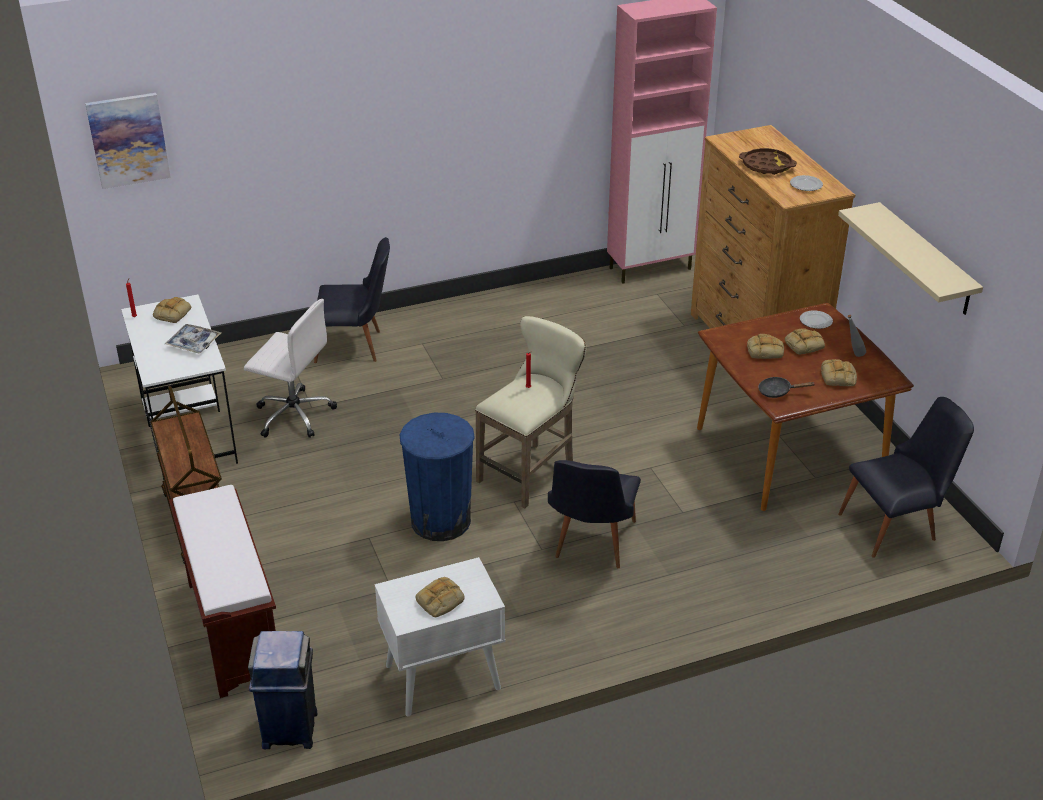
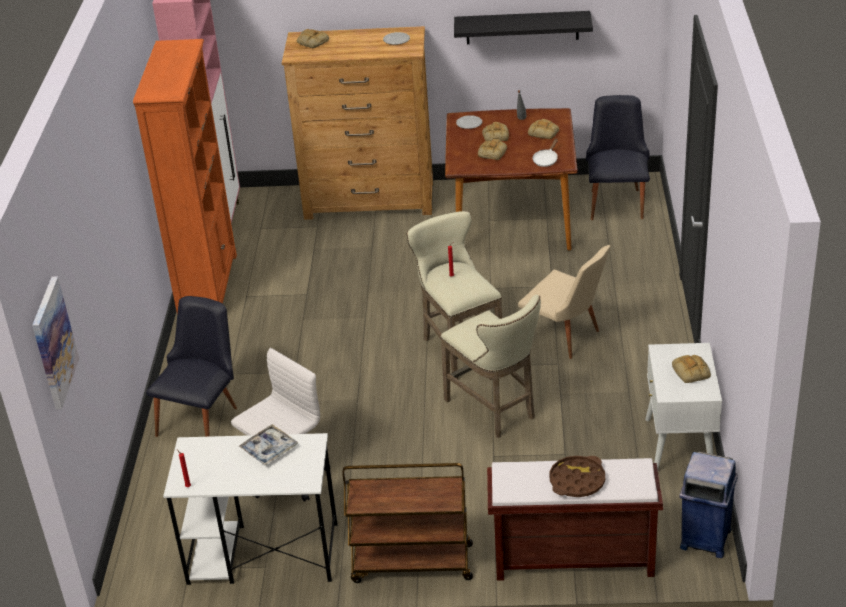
camera: 65 degrees left, 0 degrees up
(172, 313) = (201, 459): bread -> bread (312, 42)
(440, 521) = (494, 410): blue trash can -> beige stool
(544, 293) = (208, 286): none -> orange bookcase
(591, 545) = (566, 338): black chair -> beige chair
(766, 166) = (353, 48): brown tray -> brown tray (577, 481)
(778, 391) = (546, 160): black frying pan -> white frying pan
(925, 259) = (522, 27): beige shelf -> black shelf

